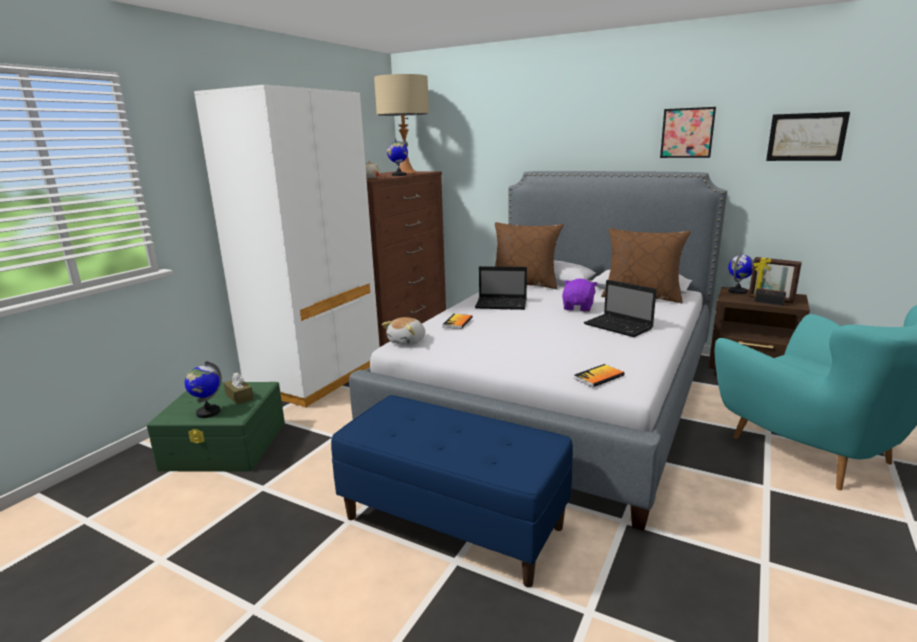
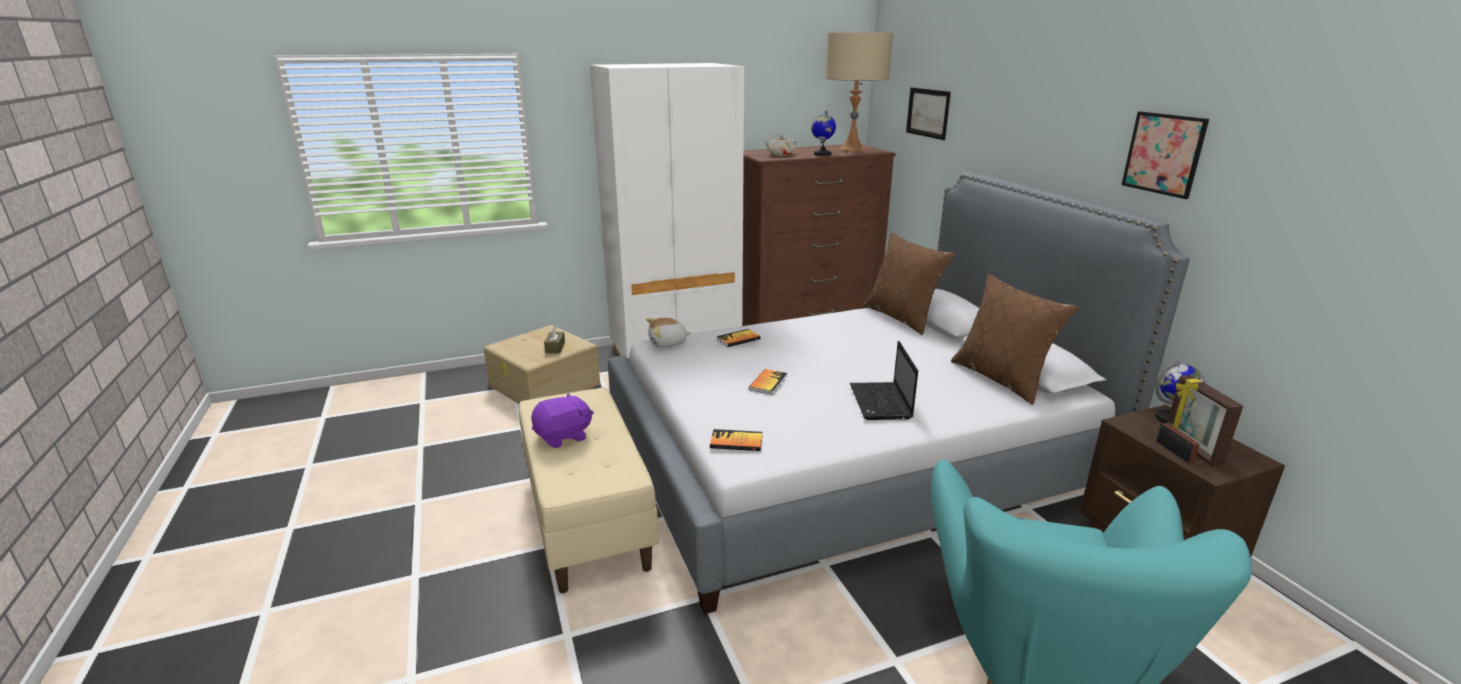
camera: 40 degrees right, 5 degrees up
(208, 412) = (521, 352): globe -> none
(226, 445) = (545, 385): green storage box -> beige storage box
(454, 522) = (588, 518): blue bench -> beige bench
(502, 304) = (822, 334): laptop -> none
(534, 339) = (768, 383): none -> book
(578, 307) = (893, 365): purple plush toy -> purple plush toy (563, 437)
(806, 137) = (1340, 196): picture -> picture (928, 113)

